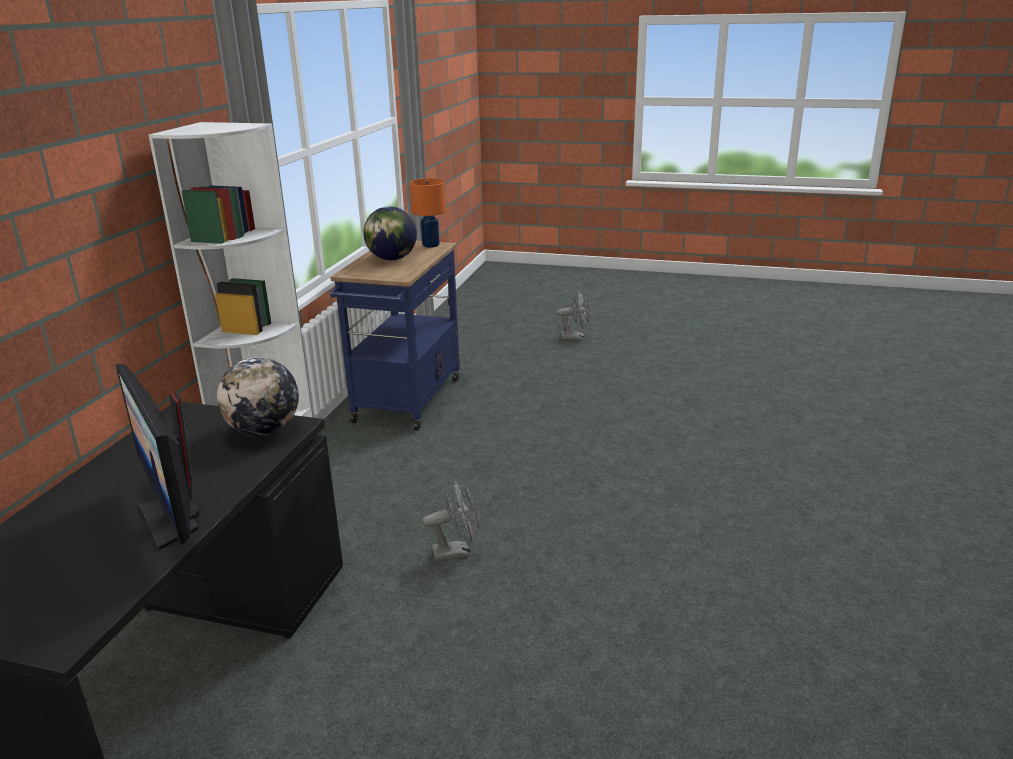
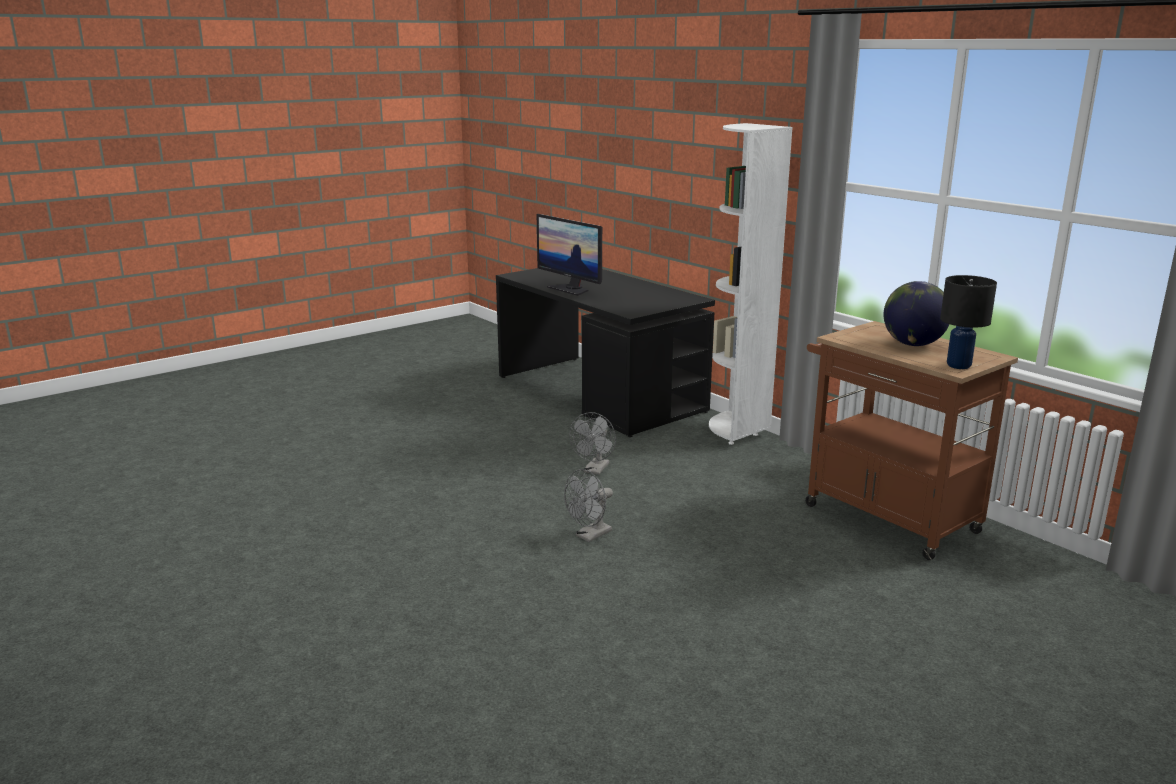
camera: 125 degrees right, 5 degrees down
(173, 519) = (571, 289): monitor -> monitor turned 135 degrees counterclockwise
(264, 431) = (636, 308): globe -> none
(406, 402) = (886, 517): blue cart -> brown cart
(431, 246) = (957, 366): orange table lamp -> black table lamp
(576, 337) = (1053, 715): grey fan -> grey fan (590, 536)

